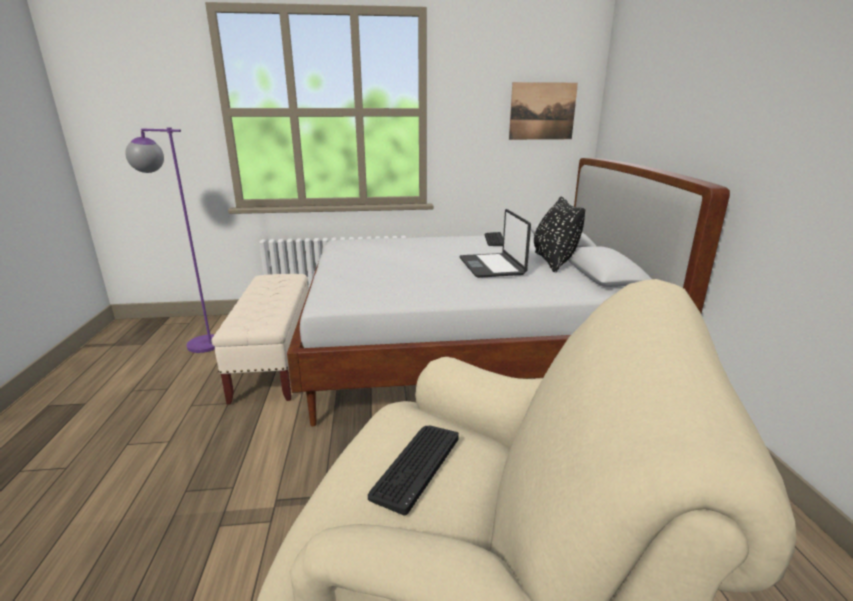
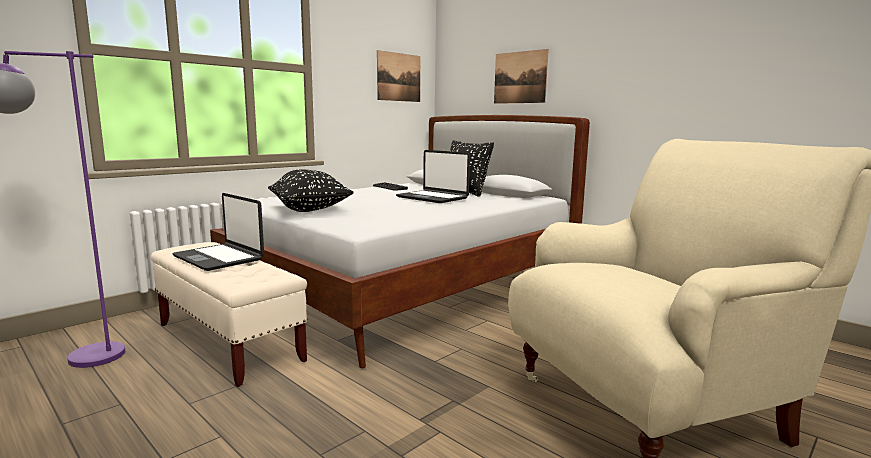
camera: 40 degrees left, 10 degrees down
(269, 294) = (219, 258): none -> laptop
(352, 263) = (310, 210): none -> black pillow
(416, 466) = (627, 274): keyboard -> none
(672, 115) = (520, 77): none -> picture

